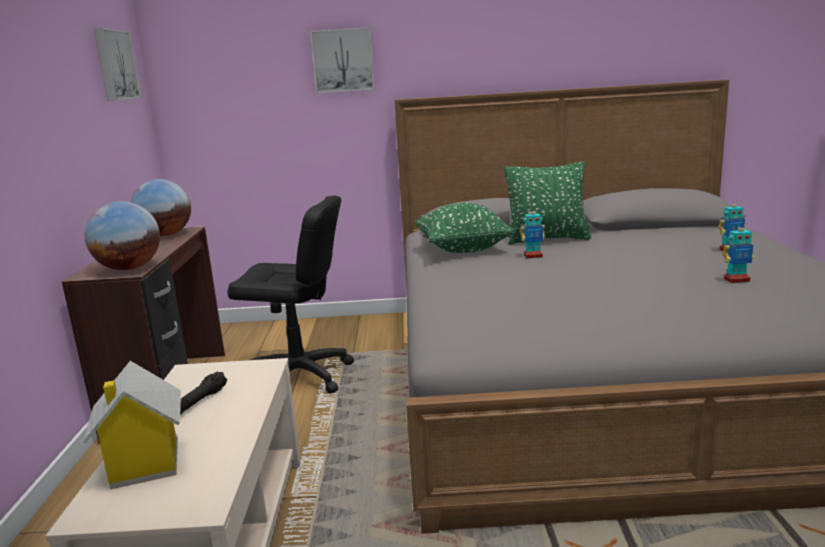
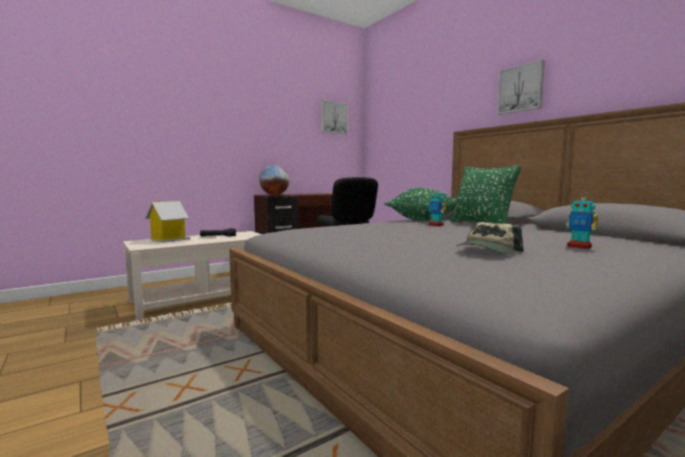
camera: 55 degrees right, 10 degrees down
(165, 235) = (323, 193): globe -> none
(343, 60) = (436, 110): picture -> picture (521, 89)
(736, 280) = (488, 251): toy robot -> cap

